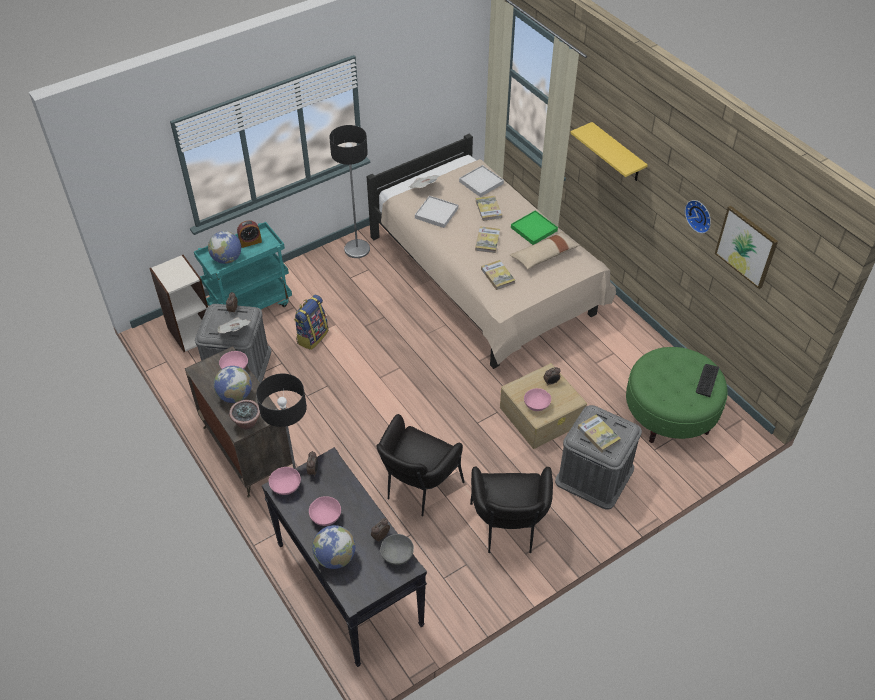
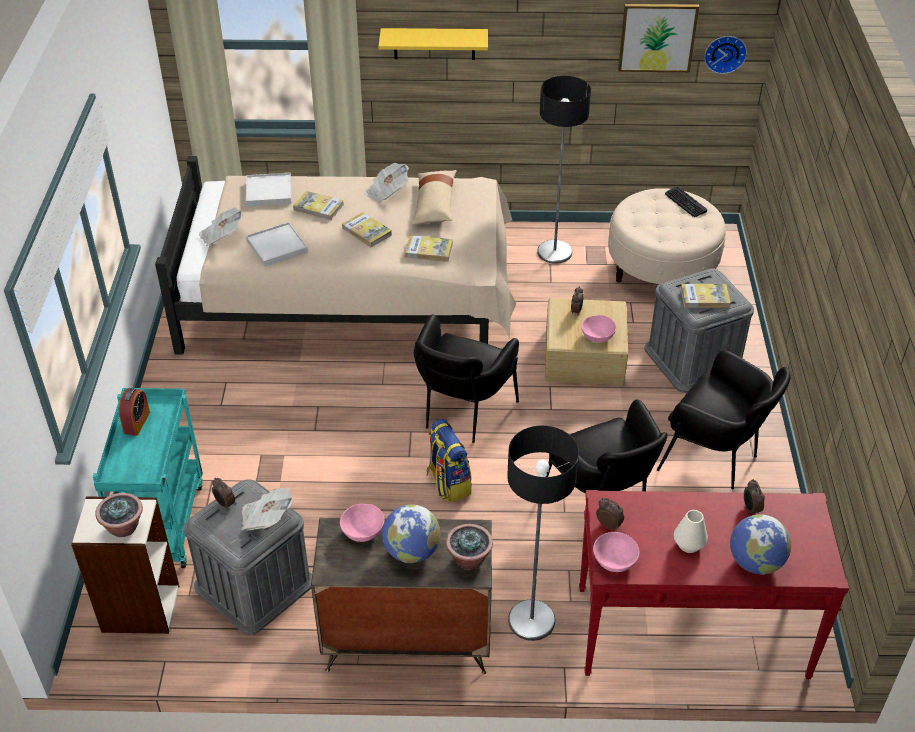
camera: 55 degrees left, 5 degrees down
(173, 279) = (124, 527): none -> potted plant
(227, 259) = (142, 459): globe -> none
(312, 336) = (281, 486): backpack -> backpack (448, 483)
(325, 517) = (689, 544): pink bowl -> white vase
(348, 584) = (690, 632): black console table -> red console table
(357, 249) = (181, 375): floor lamp -> floor lamp (555, 252)
(397, 555) = (787, 507): grey bowl -> none
(434, 383) = (462, 414): none -> black armchair
(533, 229) = (387, 192): green tray -> newspaper
(669, 414) = (661, 270): green ottoman -> beige ottoman
(700, 215) = (582, 42): wall clock -> wall clock (725, 53)

